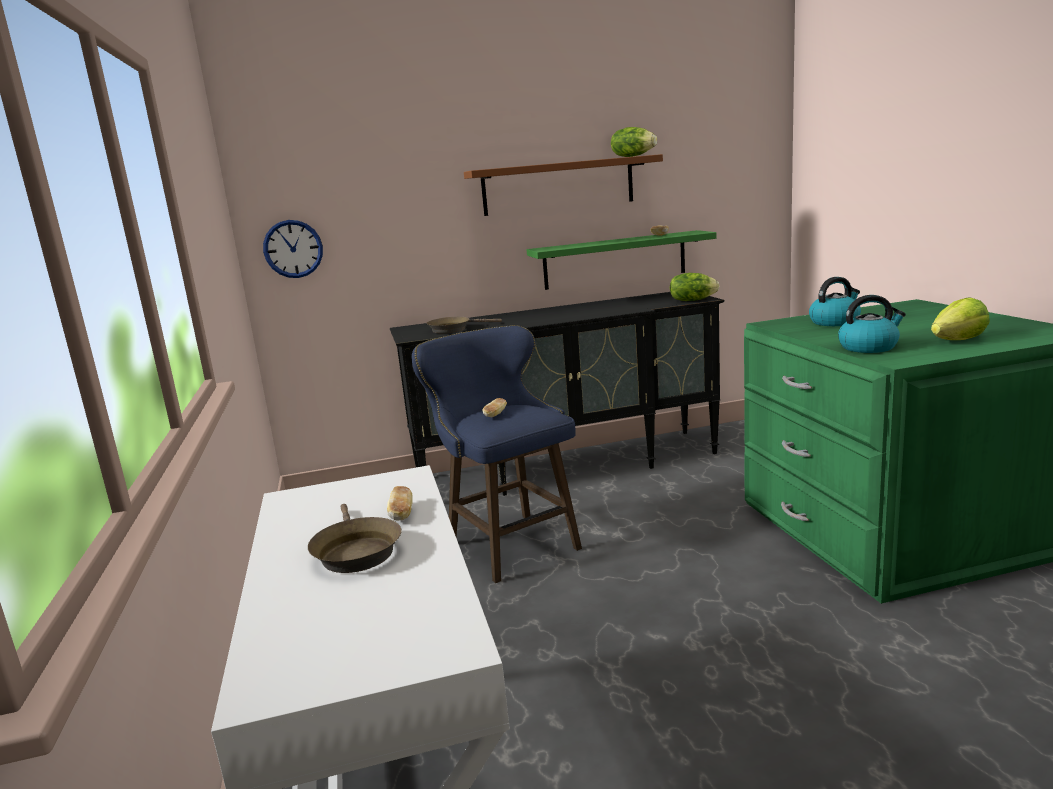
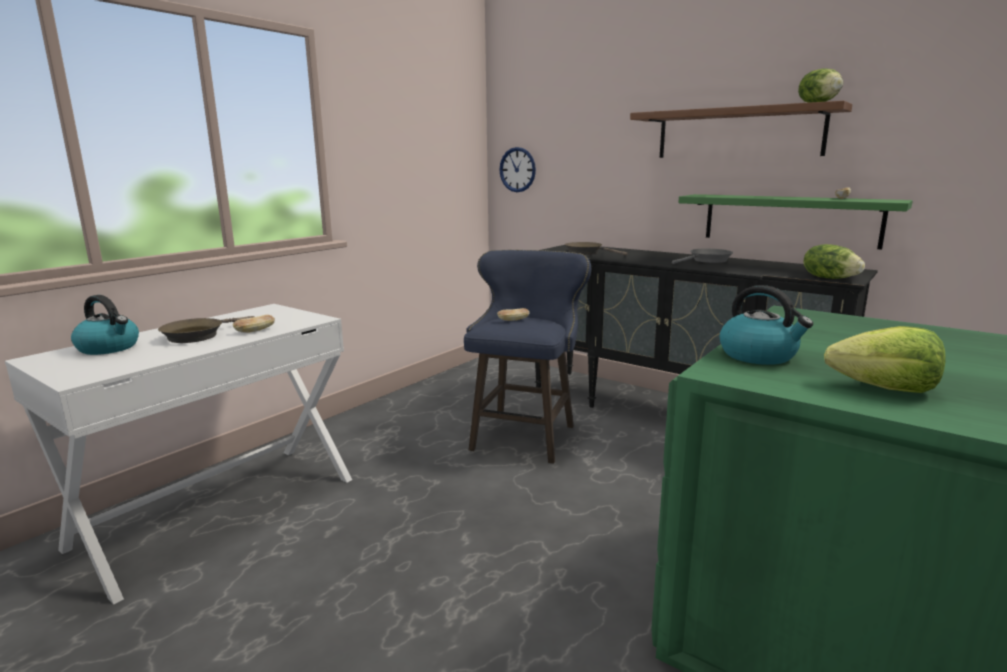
camera: 50 degrees right, 0 degrees up
(573, 310) = (707, 260): none -> grey frying pan
(834, 322) = (855, 330): kettle -> kettle (109, 348)

